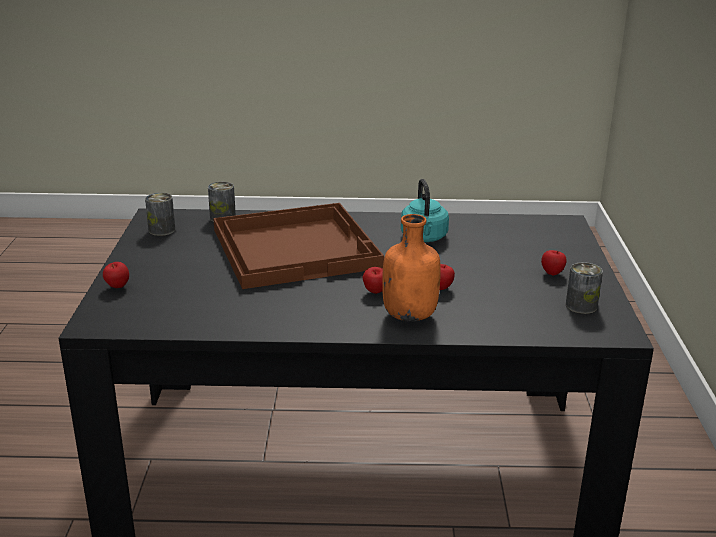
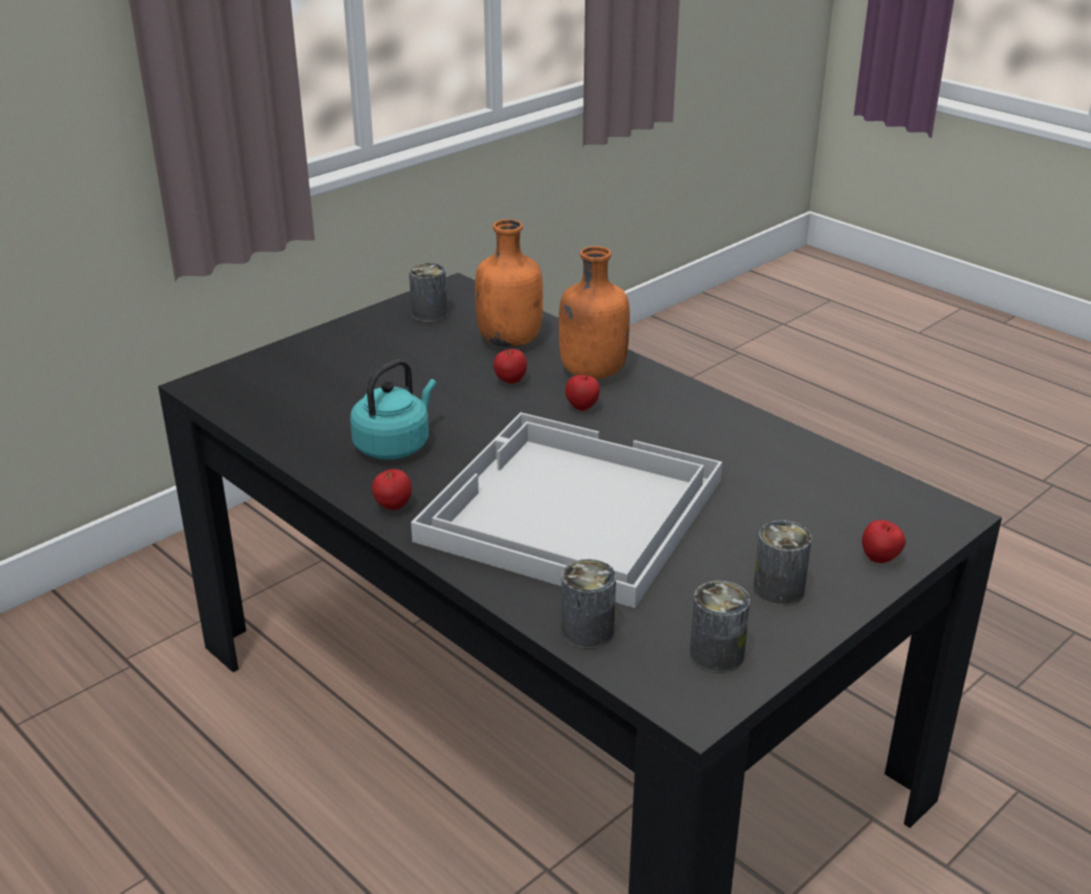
camera: 135 degrees left, 5 degrees up
(158, 257) = (778, 590): none -> can
(296, 247) = (568, 510): brown tray -> white tray
(497, 312) = (510, 341): none -> orange bottle
(552, 274) = (376, 346): apple -> apple (393, 507)

